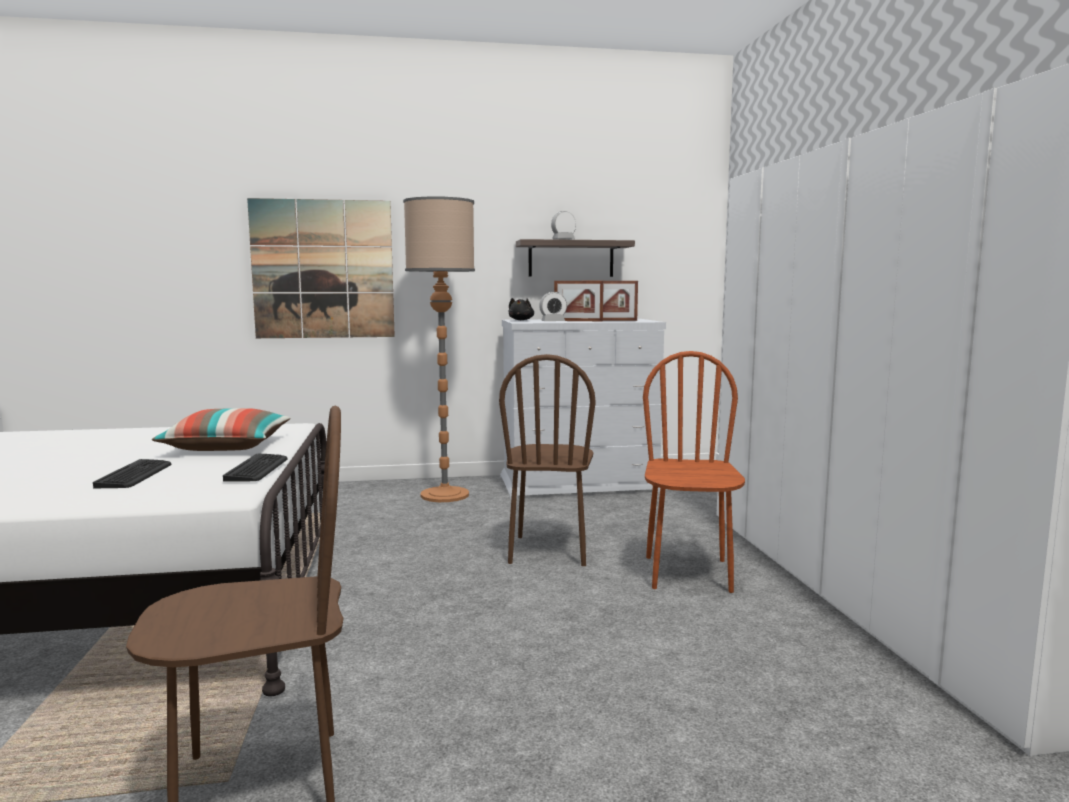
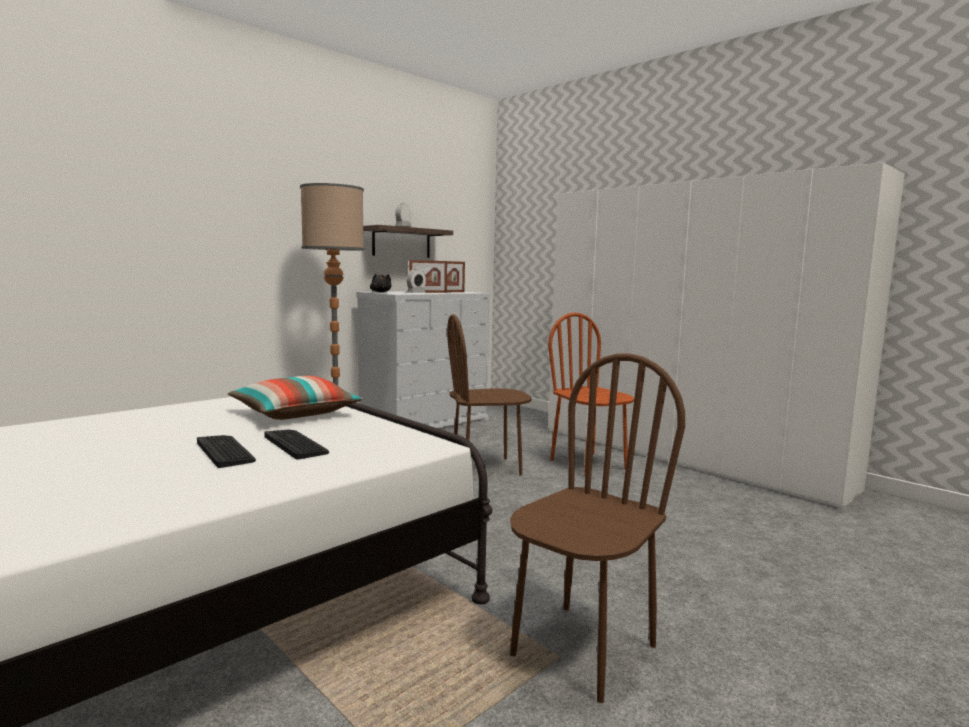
camera: 35 degrees left, 0 degrees up
(257, 469) = (393, 424): keyboard -> keyboard (225, 451)
(323, 269) = (198, 243): picture -> none
(549, 550) = (486, 468): brown chair -> brown chair turned 105 degrees clockwise

